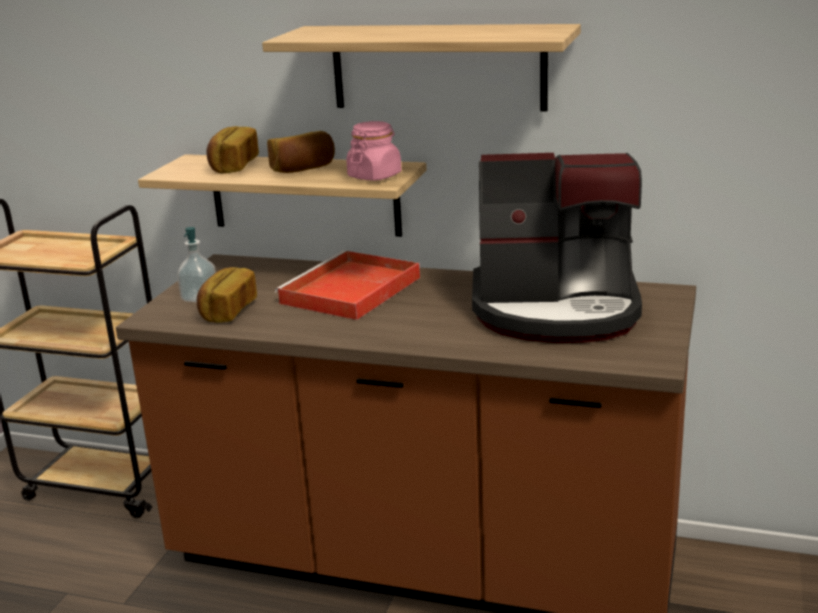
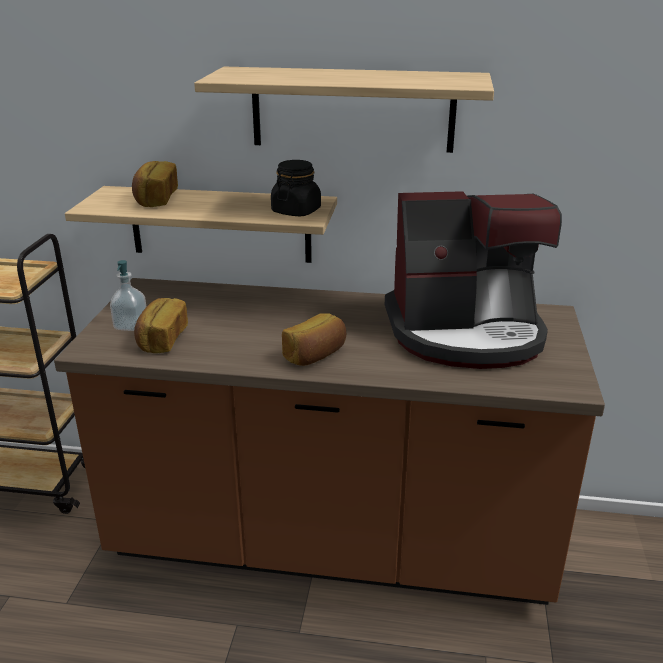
camera: 10 degrees left, 5 degrees up
(303, 169) = (225, 202): bread -> bread (316, 355)
(349, 291) = (272, 316): red tray -> none
(374, 176) = (296, 211): pink jar -> black jar

